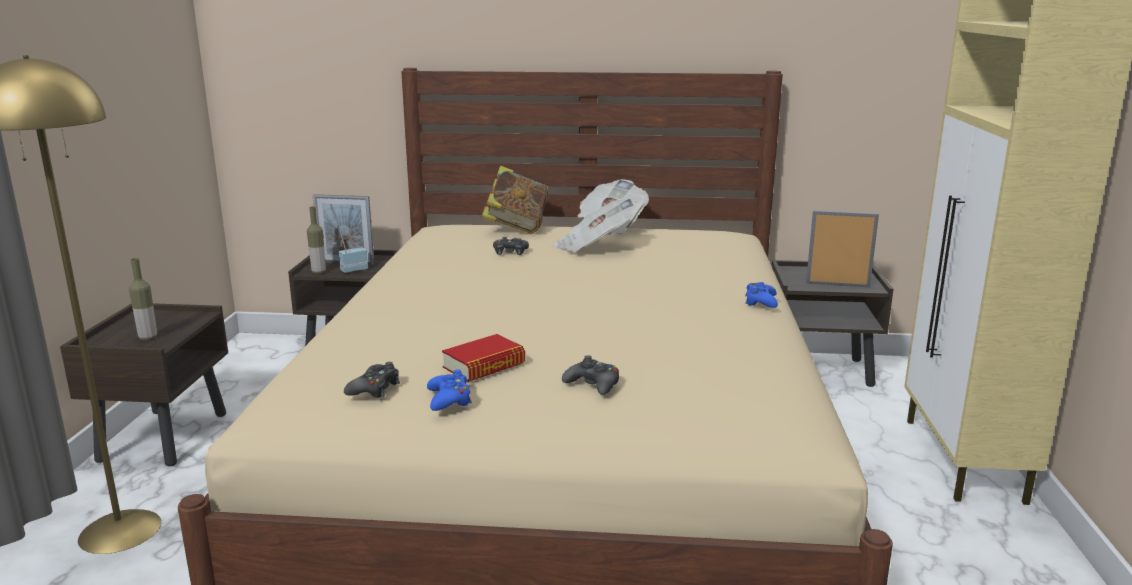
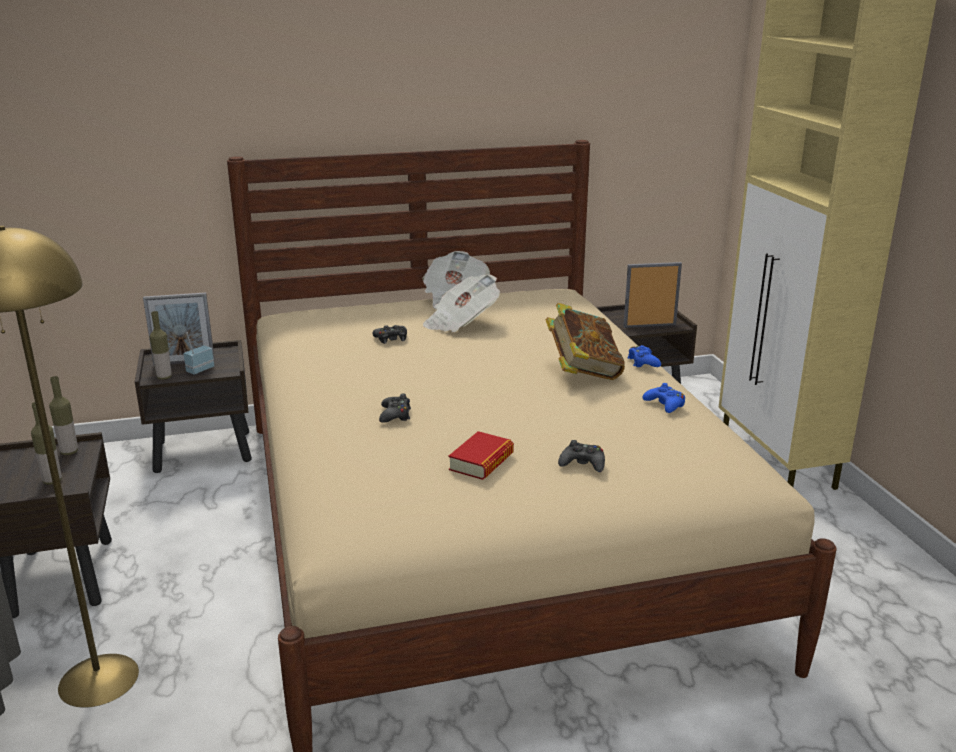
camera: 20 degrees left, 5 degrees up
(184, 318) = (69, 452): none -> bottle
(374, 388) = (410, 501): black game controller -> black game controller (395, 415)
(449, 399) = (482, 499): blue game controller -> blue game controller (665, 404)
(516, 227) = (368, 309): book -> book (583, 372)

